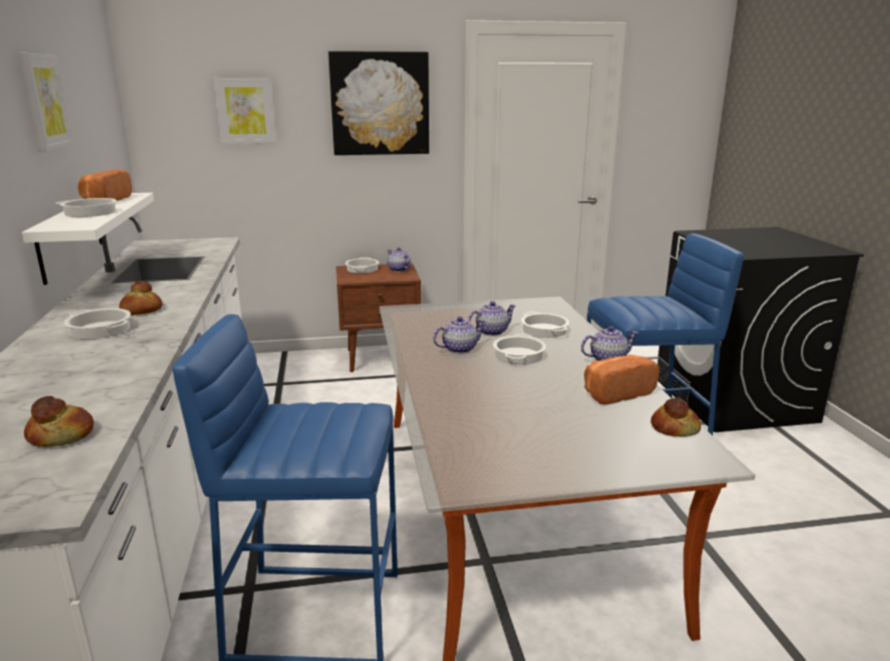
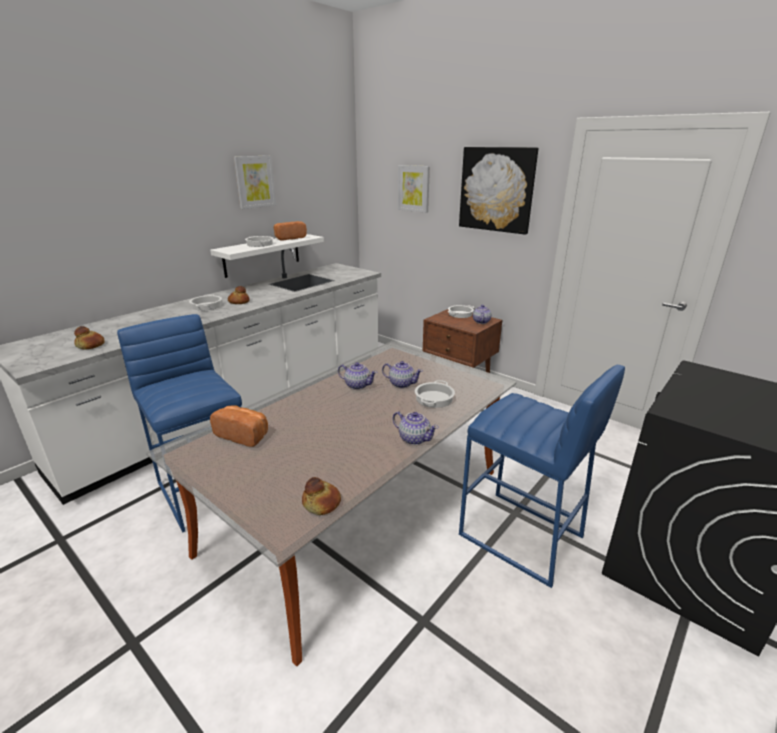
camera: 50 degrees right, 5 degrees up
(518, 355) = (374, 405): cooking pot -> none
(615, 393) = (356, 460): bread -> bread (244, 435)

